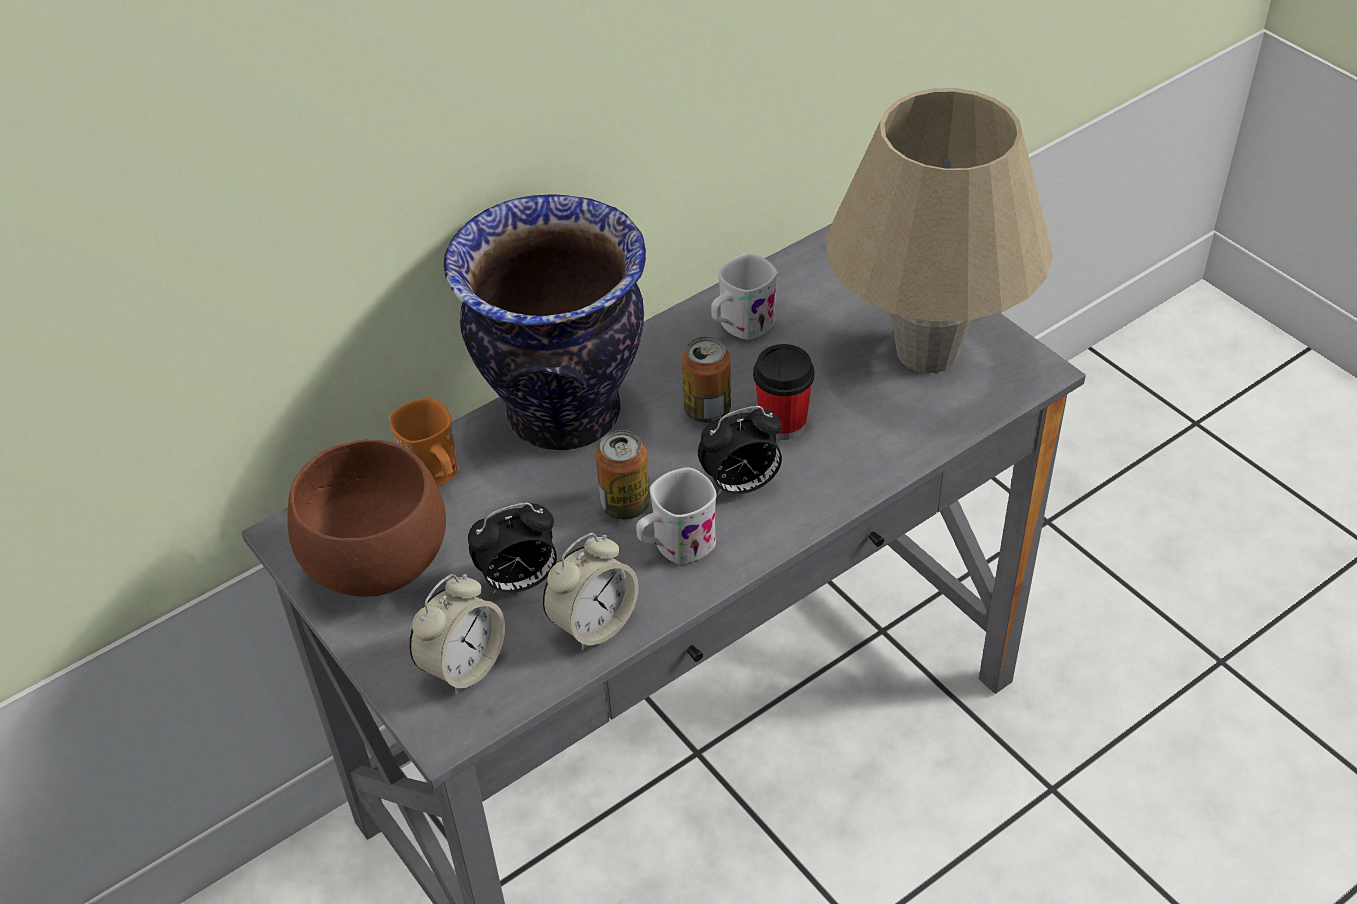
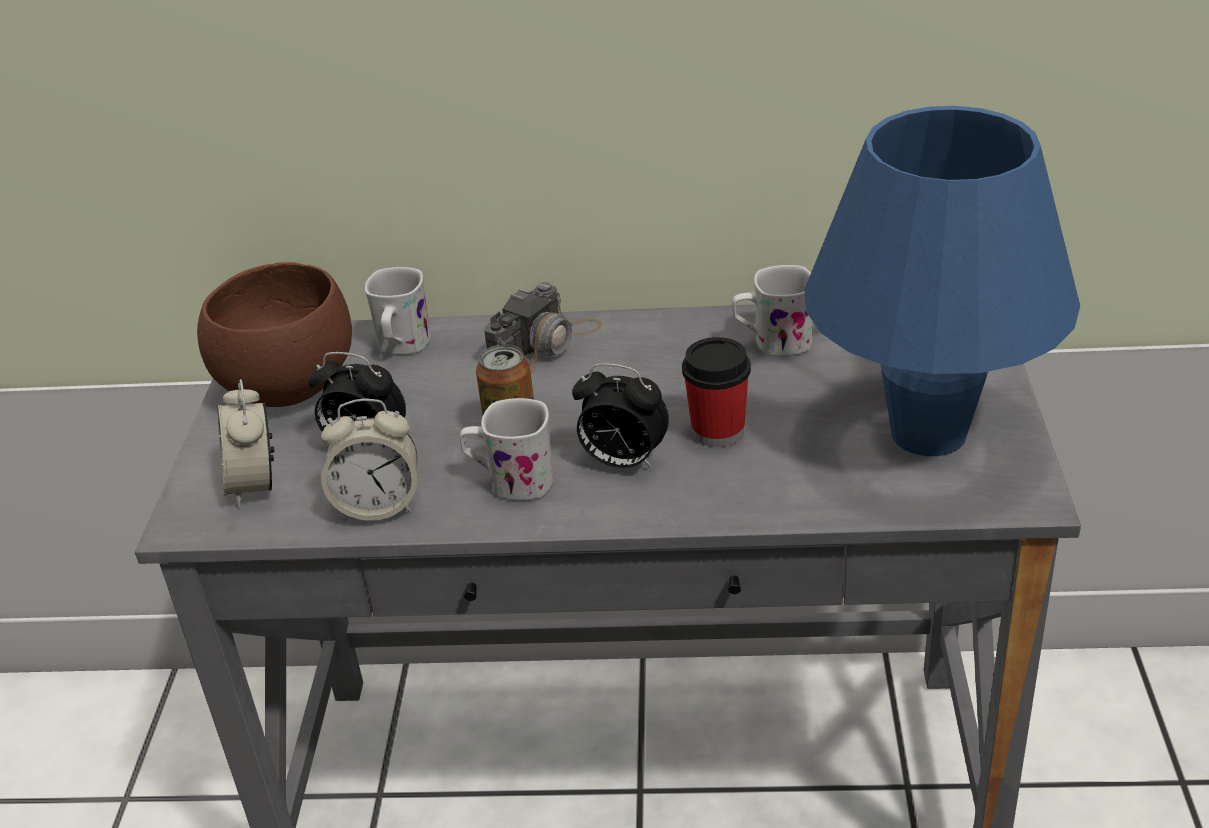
camera: 40 degrees right, 10 degrees down
(435, 476) = (402, 347): orange mug -> white mug
(463, 665) = (254, 485): alarm clock -> alarm clock turned 90 degrees clockwise
(561, 414) = (545, 345): vase -> camera
(707, 410) = (665, 393): can -> none
(928, 352) = (928, 433): beige table lamp -> blue table lamp

